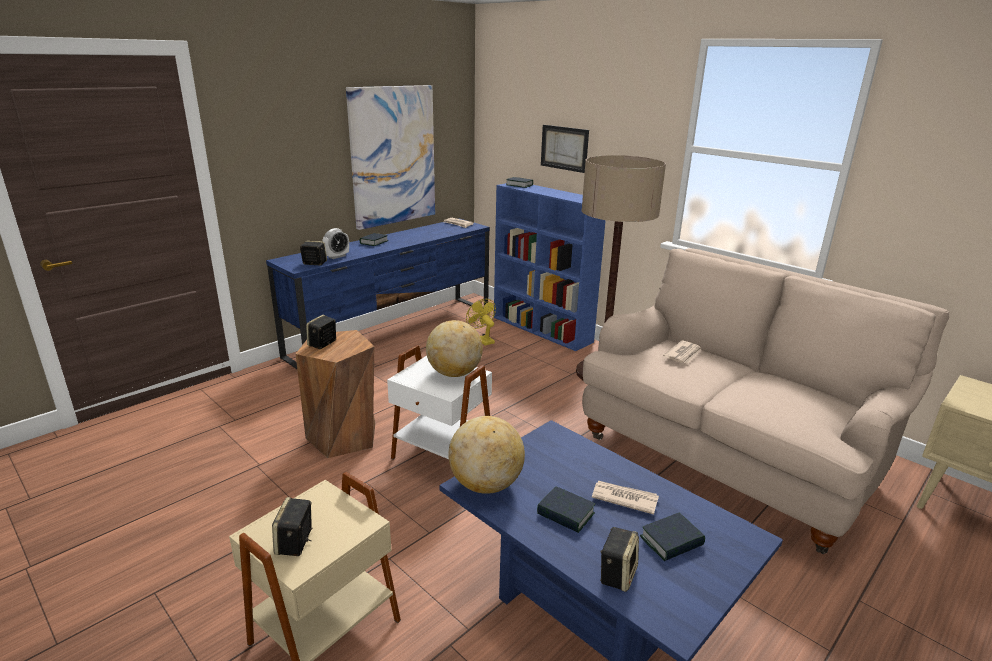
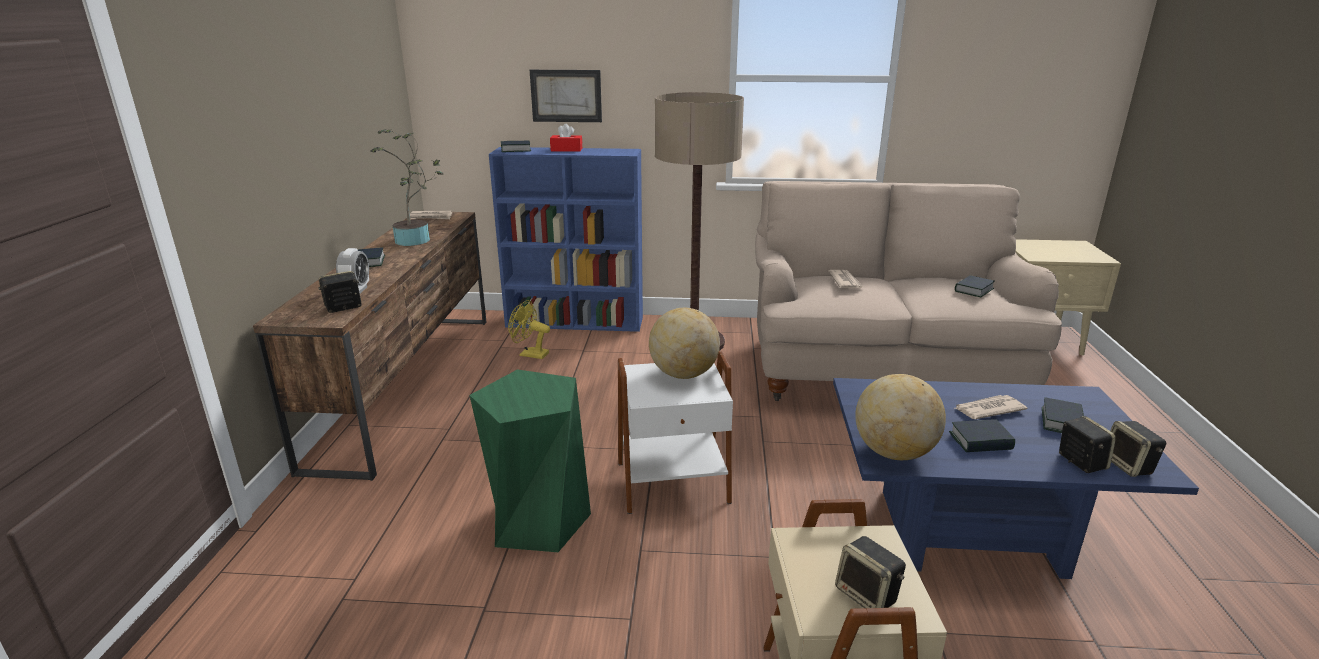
camera: 40 degrees left, 0 degrees up
(322, 344) = (511, 399): speaker -> speaker (1129, 466)
(343, 436) = (538, 520): brown stool -> green stool
(393, 156) = (348, 134): picture -> none
(394, 332) = (409, 383): blue tv stand -> brown tv stand
(422, 236) = (417, 240): none -> potted plant
(552, 191) = (566, 150): none -> red tissue box
(801, 404) = (973, 290): none -> book

